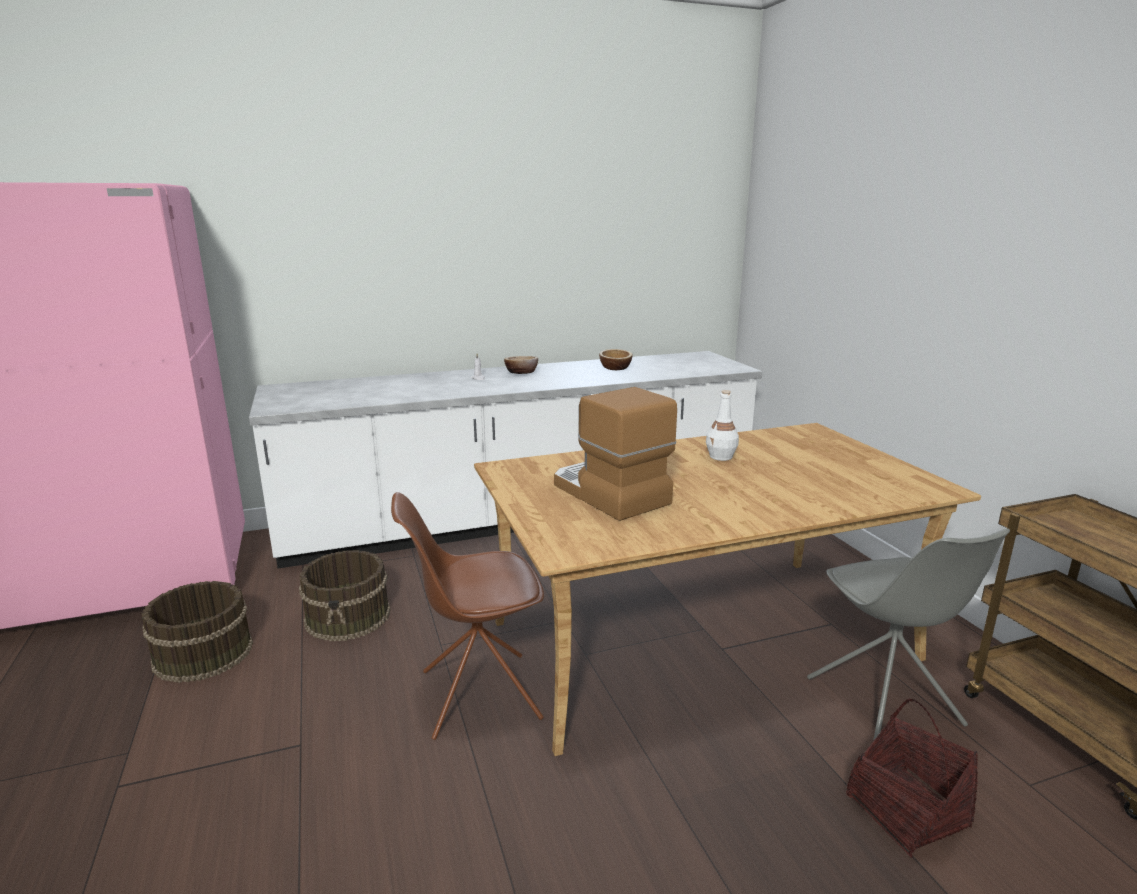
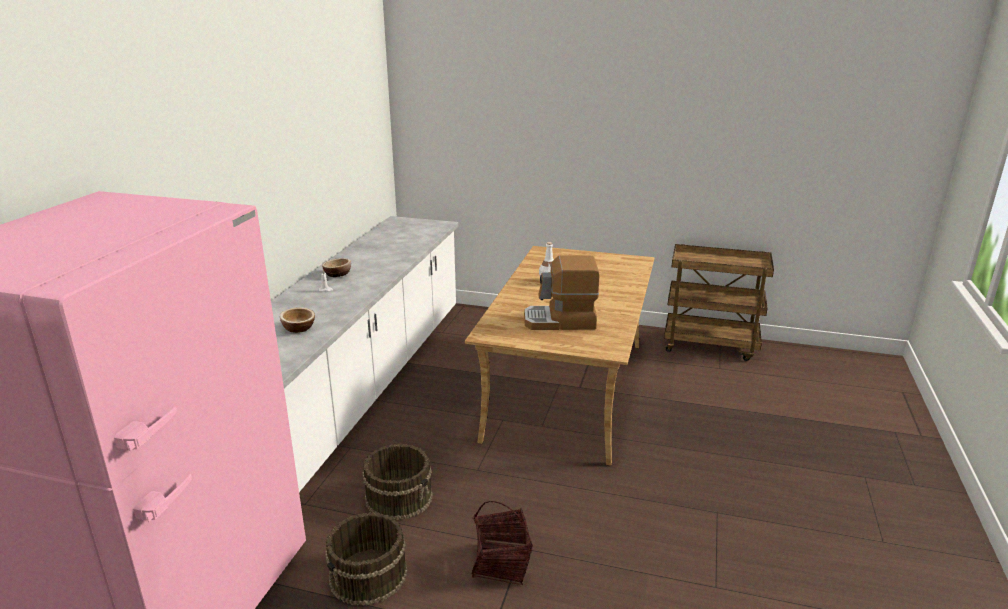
camera: 55 degrees left, 5 degrees up
(477, 695) = (540, 472): brown chair -> none
(615, 368) = (381, 248): bowl -> bowl (298, 328)
(885, 703) = (655, 370): grey chair -> none
(906, 811) = (711, 398): basket -> basket (501, 563)

